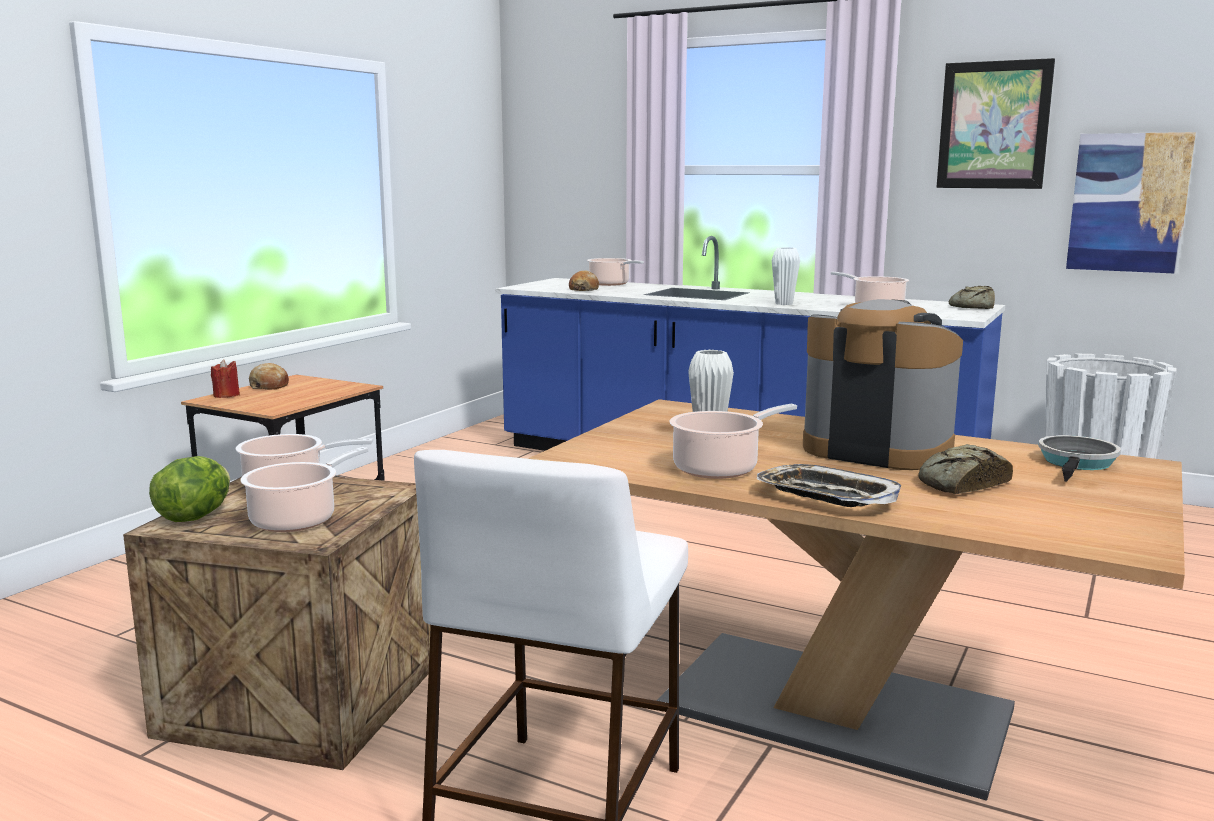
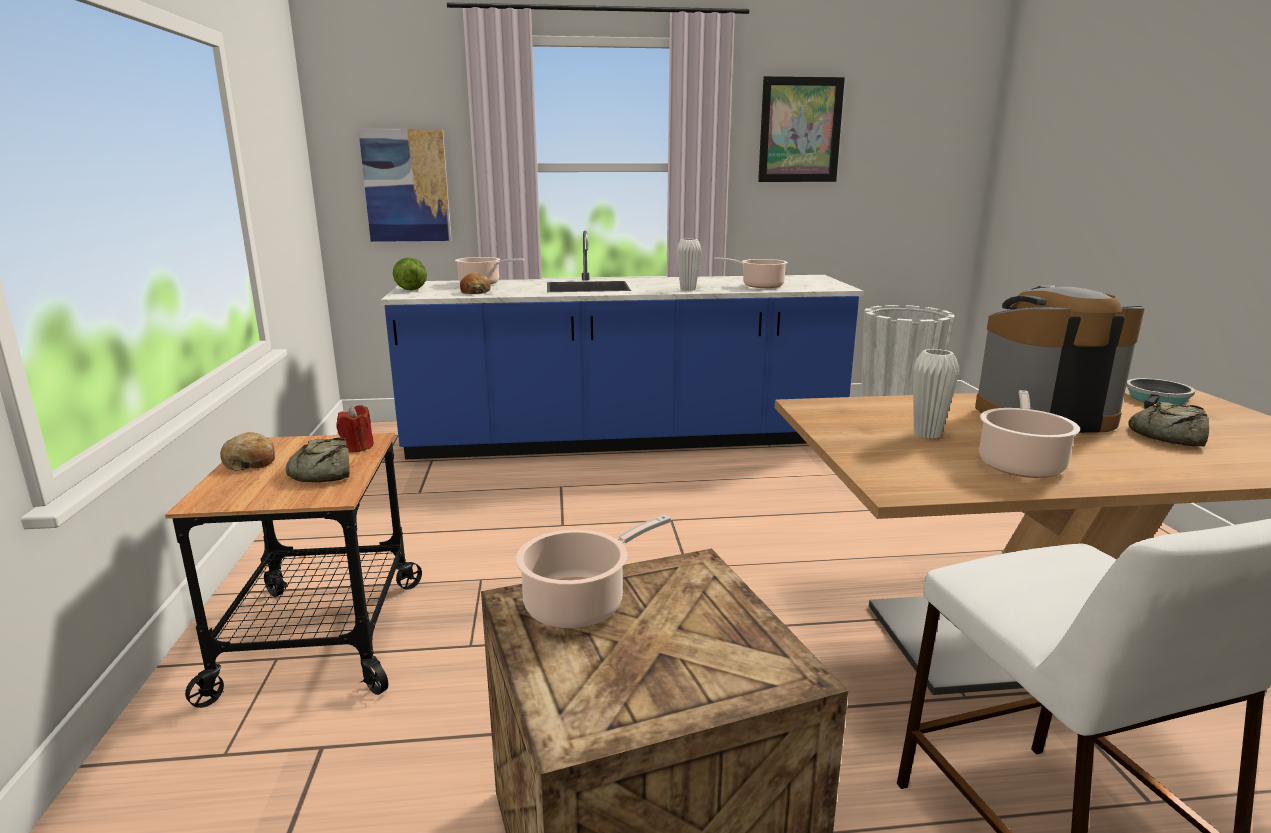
camera: 35 degrees left, 5 degrees up
(195, 517) = (574, 698): lettuce -> lettuce (411, 289)
(226, 395) = (218, 489): red candle -> red candle (357, 447)
(298, 519) = (700, 650): cooking pot -> none
(826, 495) = (1148, 471): tray -> none
(972, 307) = (815, 278): bread -> bread (323, 472)
(1077, 463) = (1157, 400): frying pan -> frying pan turned 45 degrees clockwise
(1128, 203) = (892, 191): picture -> picture (406, 186)

